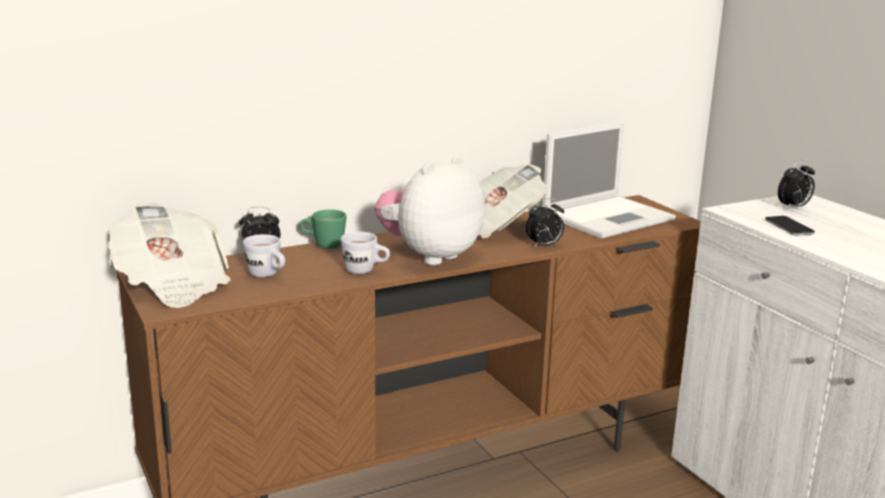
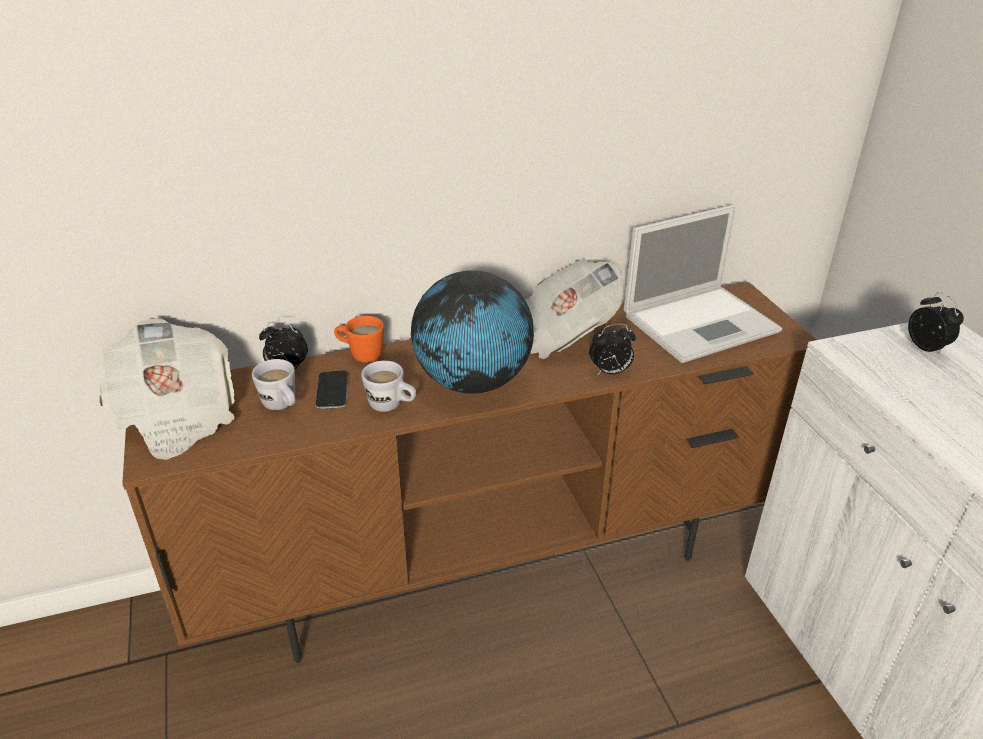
camera: 10 degrees right, 15 degrees up
(323, 245) = (360, 354): green mug -> orange mug
(429, 255) = (472, 382): plush toy -> globe
(789, 227) = (912, 390): phone -> phone (332, 391)
(793, 207) = (927, 348): alarm clock -> alarm clock turned 90 degrees counterclockwise

